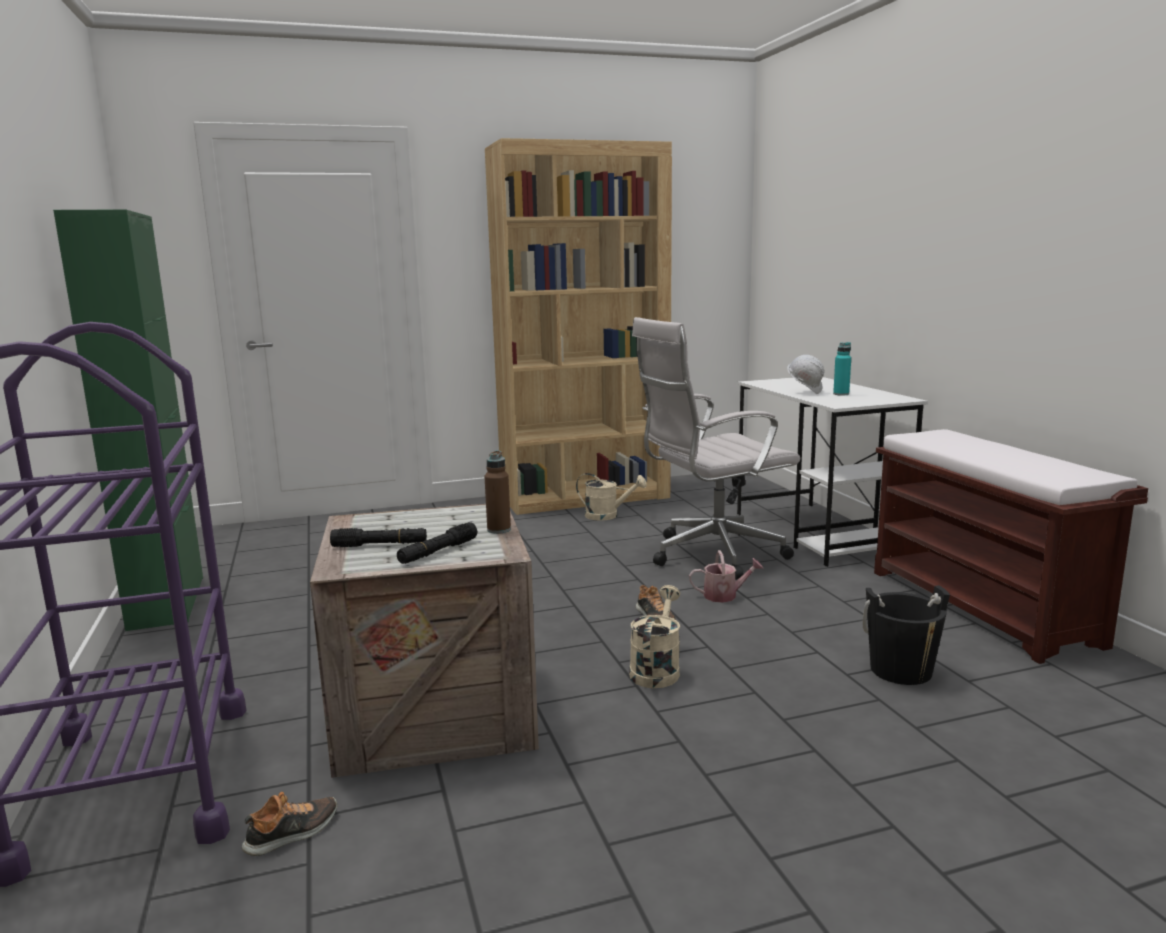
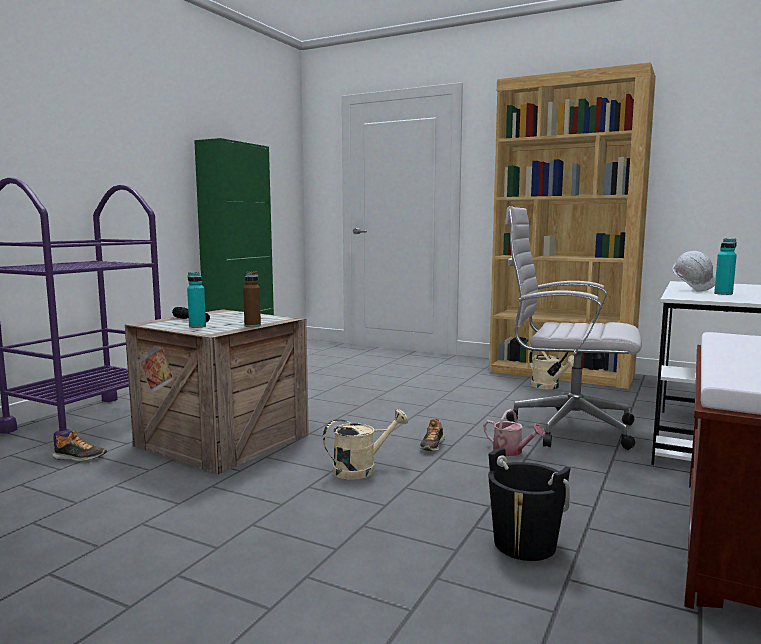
camera: 45 degrees right, 5 degrees down
(438, 552) = (197, 326): black flashlight -> turquoise bottle

